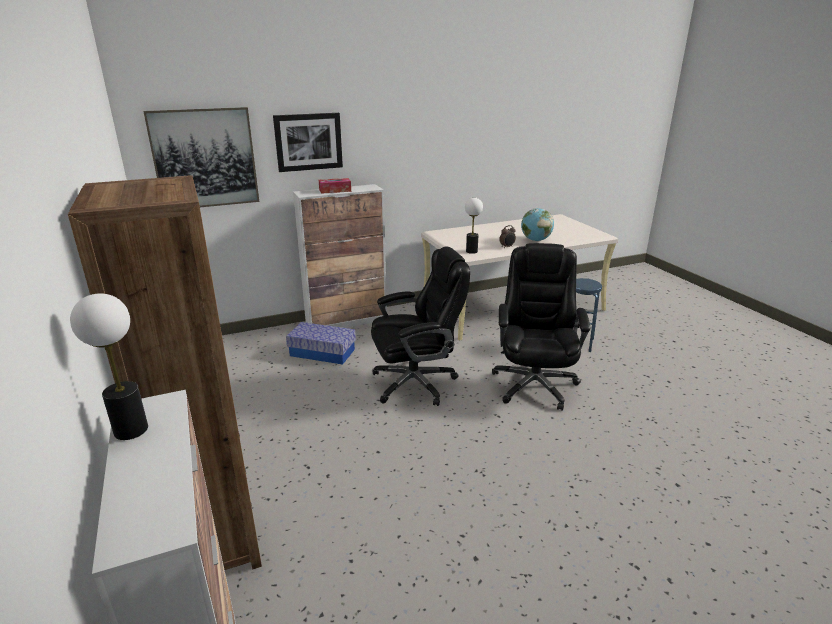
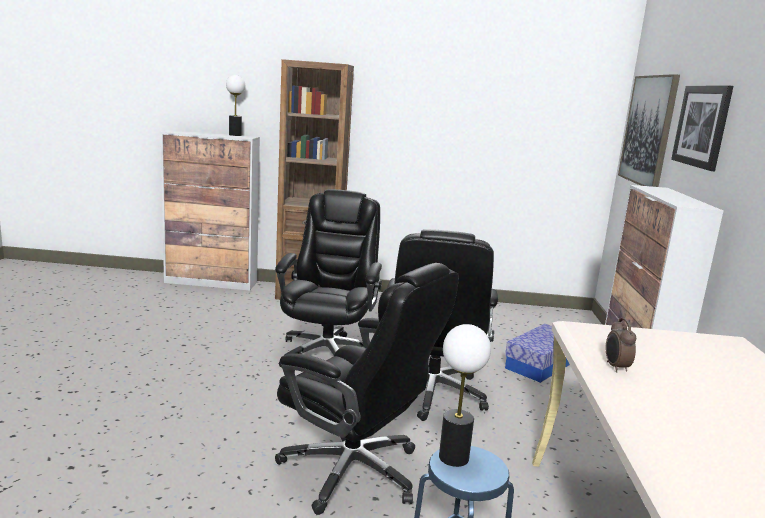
camera: 115 degrees right, 10 degrees down
(335, 190) = (668, 194): tissue box -> none
(396, 450) = (328, 353): none -> black office chair
(471, 251) = (595, 333): table lamp -> table lamp (453, 457)
(535, 240) = (665, 414): globe -> none

